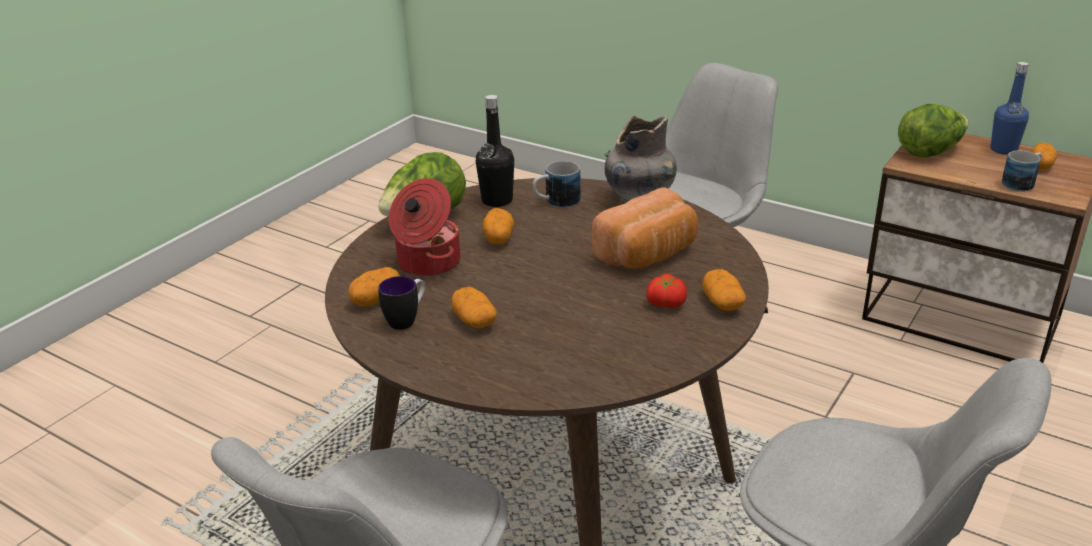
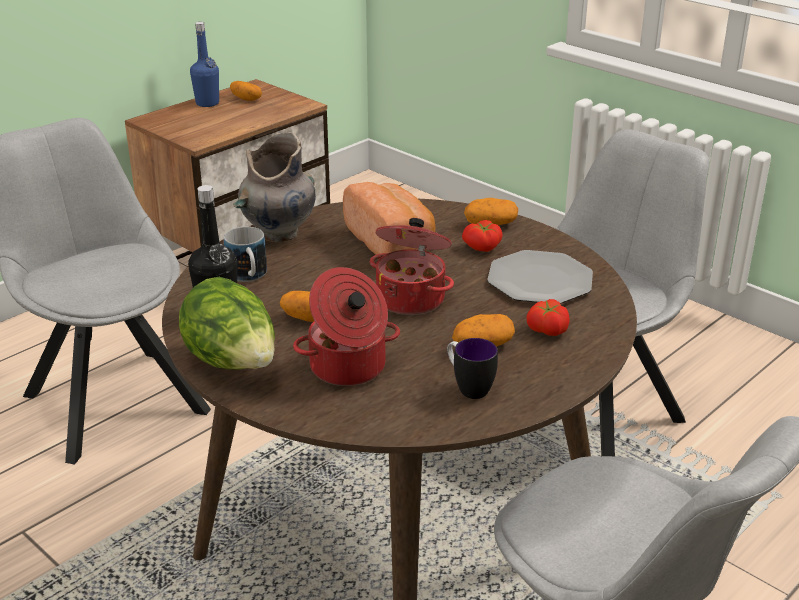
camera: 80 degrees left, 0 degrees up
(376, 299) = (416, 407): potato -> none
(511, 353) = (546, 330): none -> tomato
(547, 277) = (412, 298): none -> cooking pot
(611, 343) = (540, 280): none -> plate
(929, 152) = (185, 128): lettuce -> none
(1022, 183) = (270, 112): mug -> none

